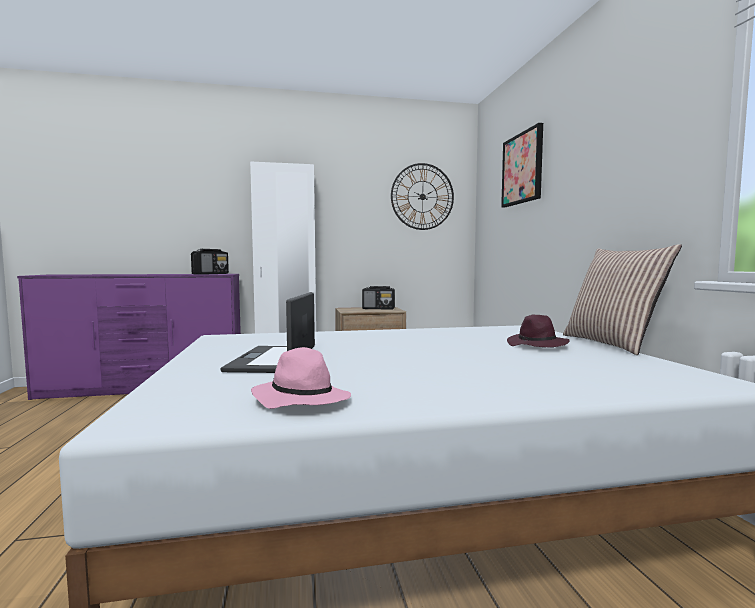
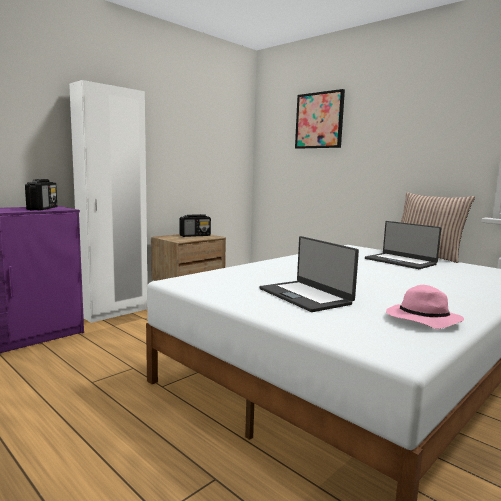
camera: 35 degrees left, 5 degrees up
(422, 196) = (218, 130): wall clock -> none
(537, 345) = (400, 261): purple hat -> laptop

